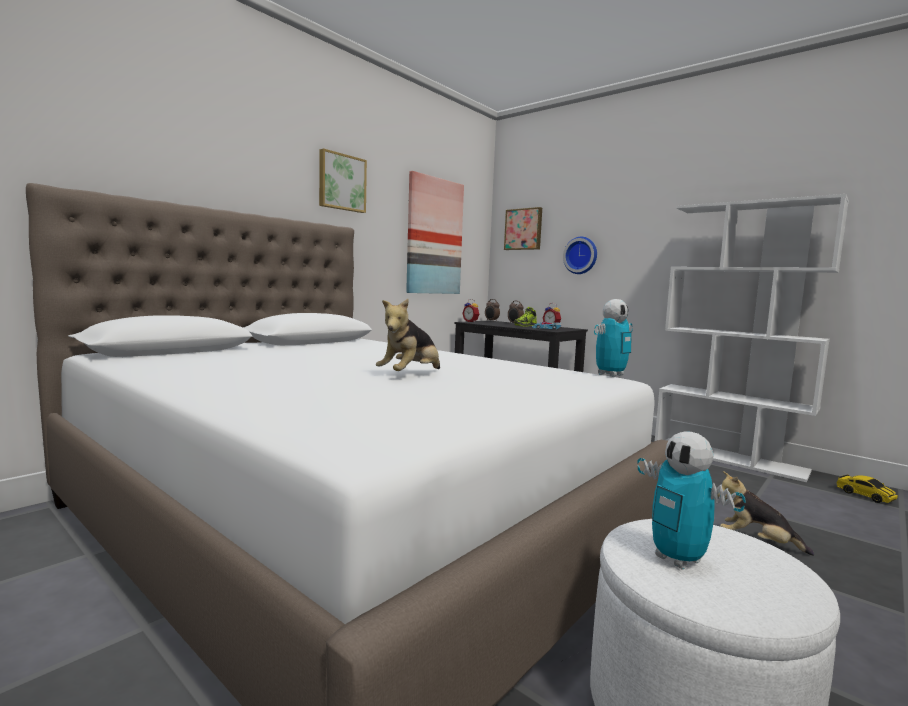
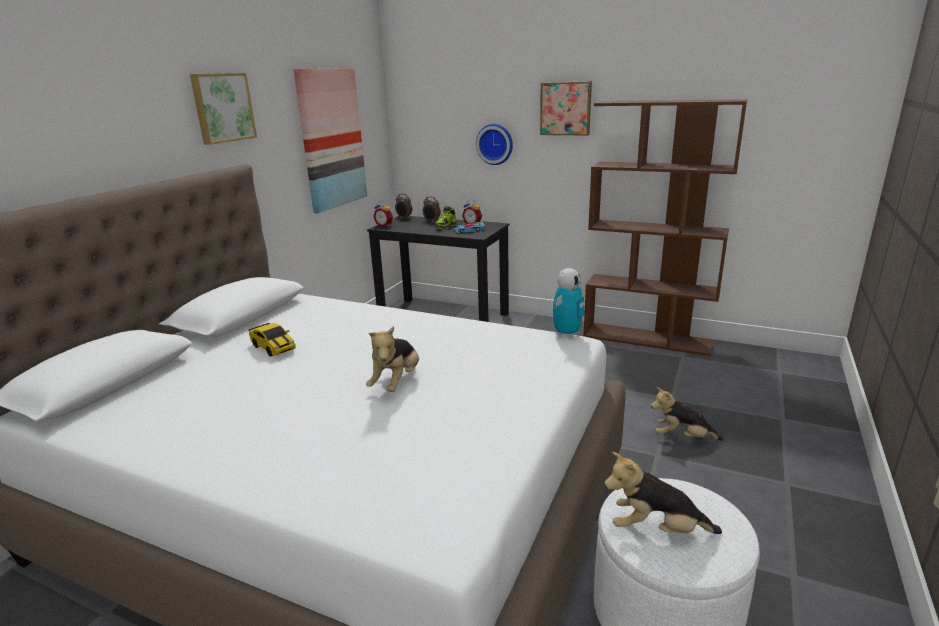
camera: 15 degrees left, 15 degrees up
(523, 229) = (427, 112): picture -> picture (566, 108)
(677, 559) = (656, 529): toy robot -> plush toy
(729, 458) = (647, 339): white bookcase -> brown bookcase
(865, 495) = (753, 362): toy car -> toy car (273, 347)

